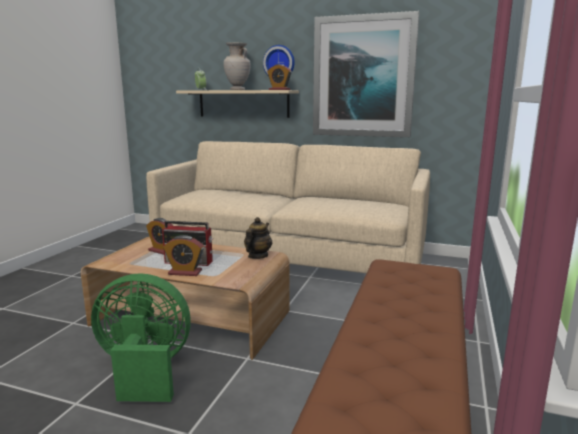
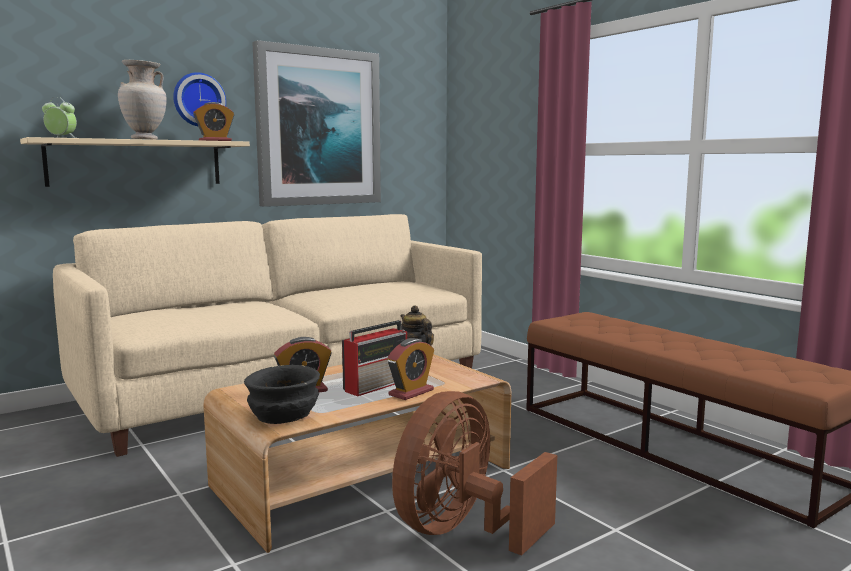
camera: 55 degrees left, 5 degrees down
(117, 258) = (283, 416): none -> black bowl
(145, 371) = (462, 530): green fan -> brown fan

